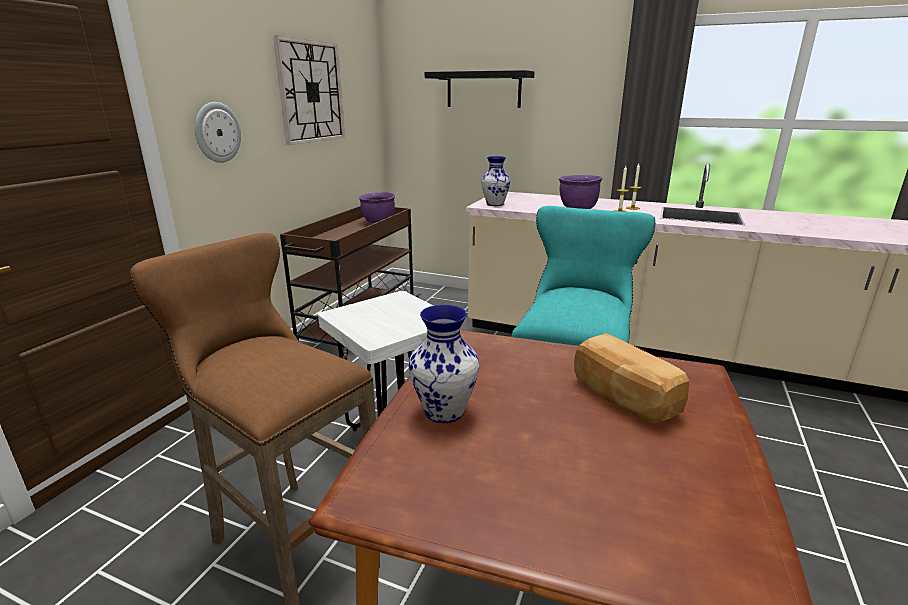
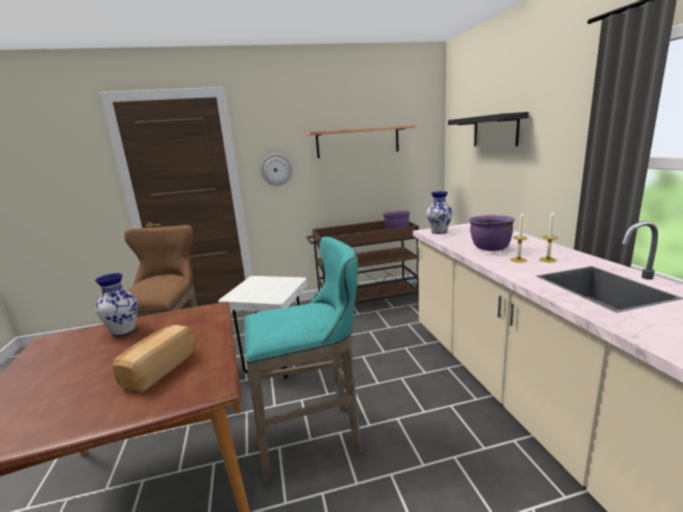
camera: 55 degrees right, 5 degrees down
(311, 92) = (358, 142): wall clock -> shelf

